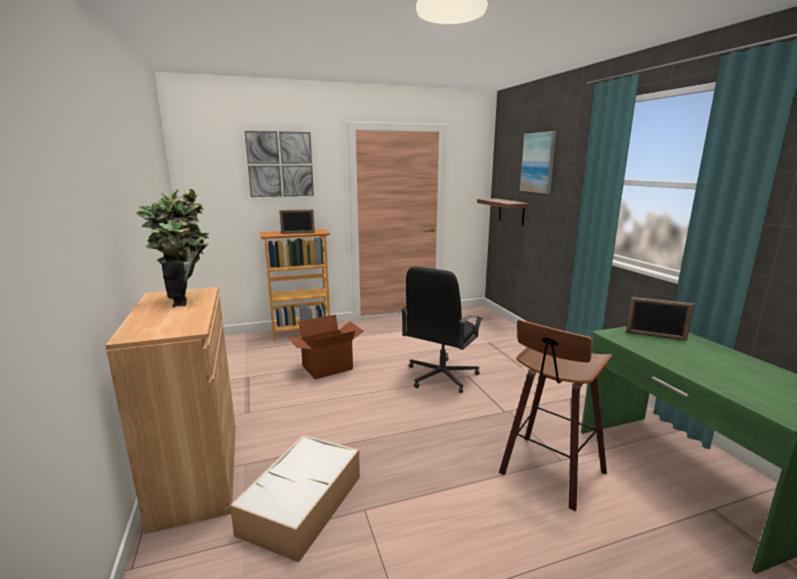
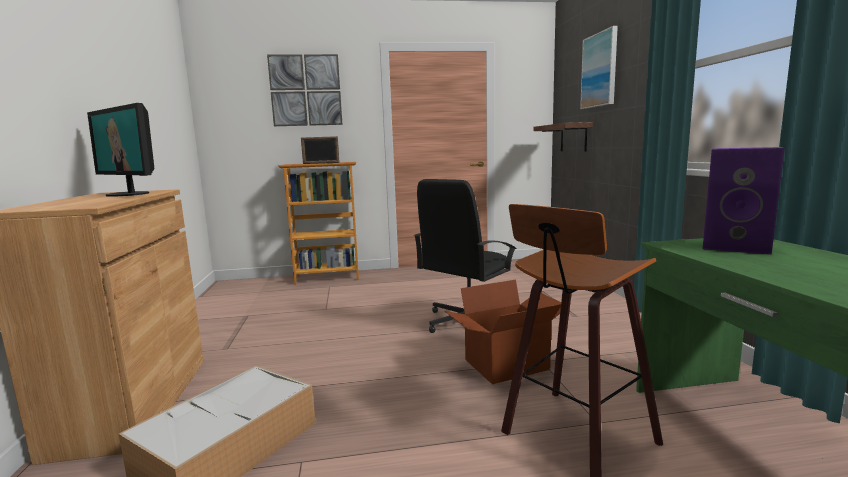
camera: 10 degrees right, 5 degrees down
(187, 299) = (129, 194): potted plant -> monitor
(327, 368) = (338, 310): cardboard box -> cardboard box (507, 365)
(655, 336) = (737, 246): picture frame -> purple speaker

